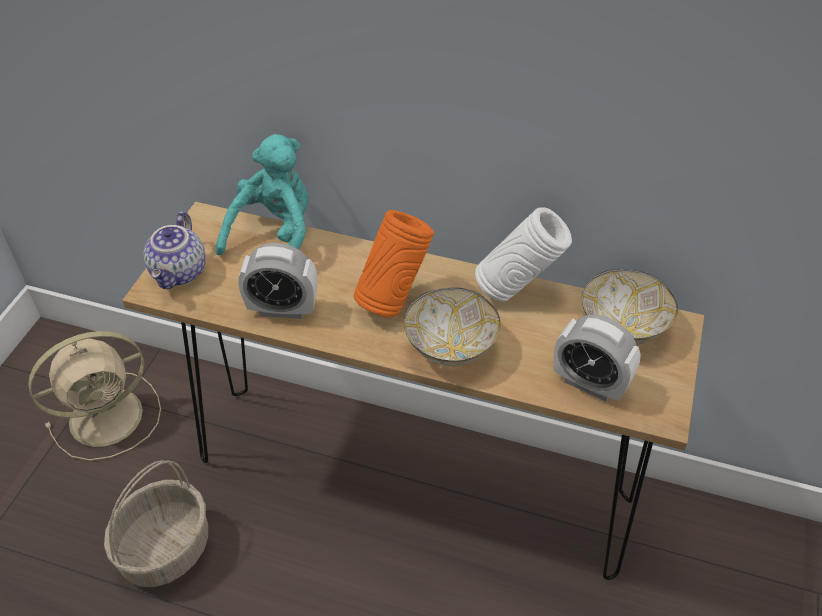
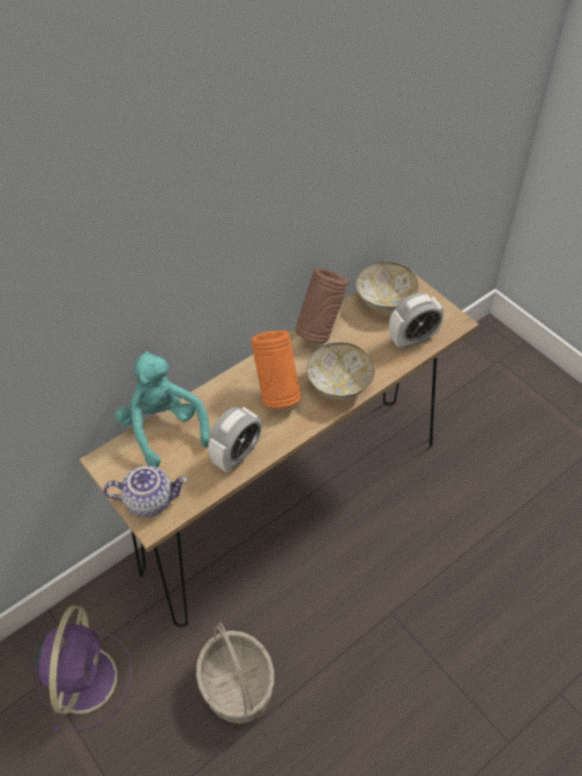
camera: 55 degrees left, 5 degrees up
(109, 415) = (85, 676): beige fan -> purple fan
(180, 273) = (150, 499): teapot -> teapot turned 45 degrees counterclockwise
(517, 291) = (320, 330): white vase -> brown vase

